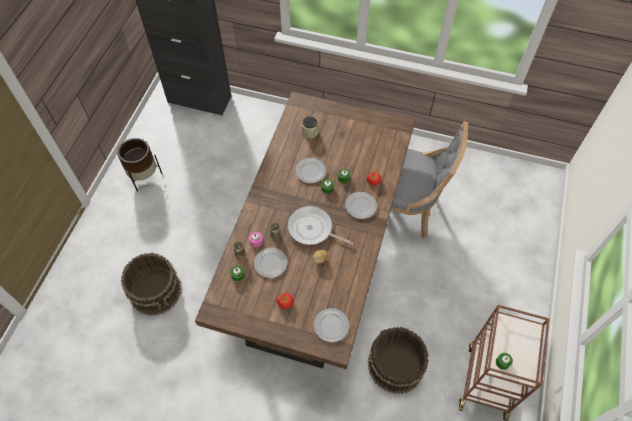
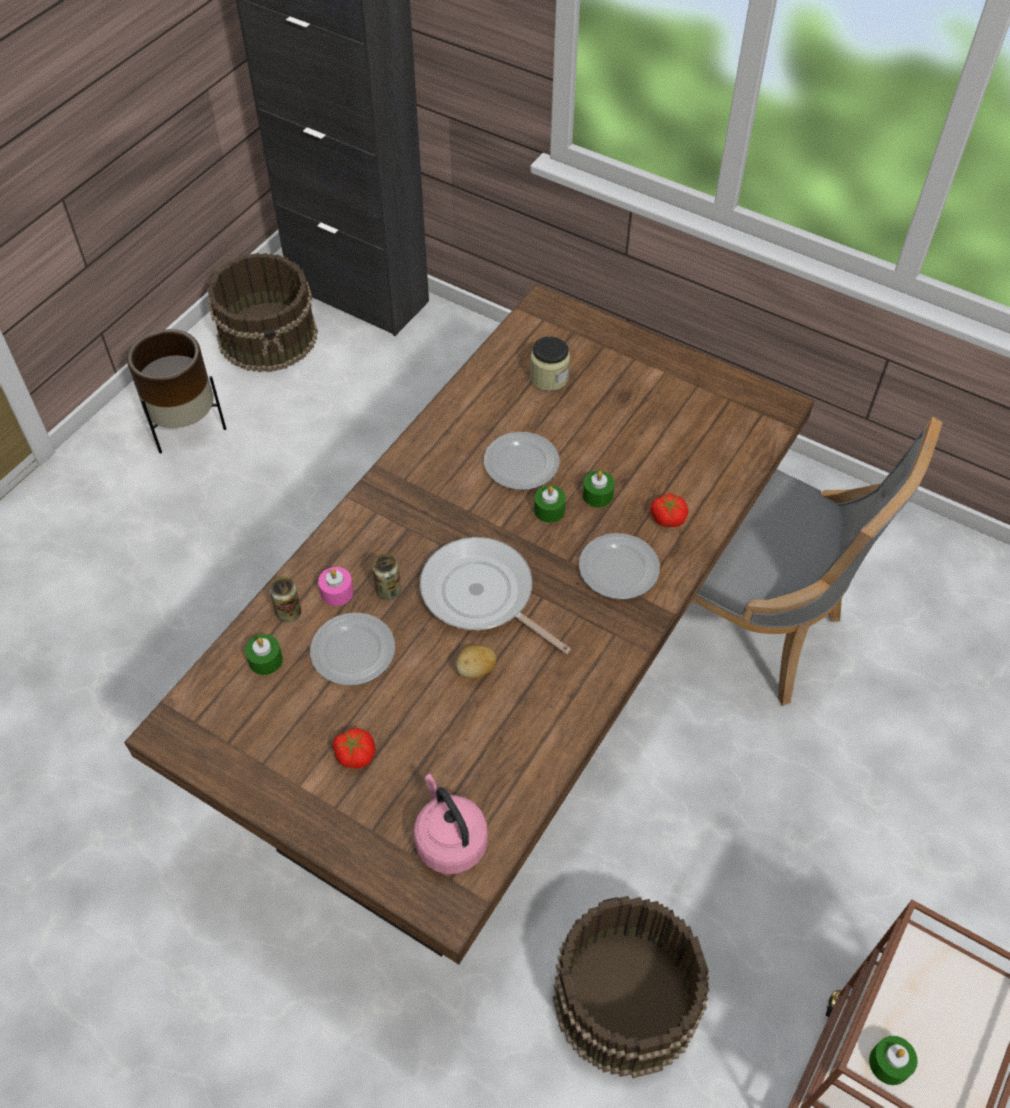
camera: 15 degrees right, 5 degrees down
(156, 290) = (121, 673): brown bucket -> brown bucket (269, 335)
(331, 325) = (449, 840): plate -> pink kettle

